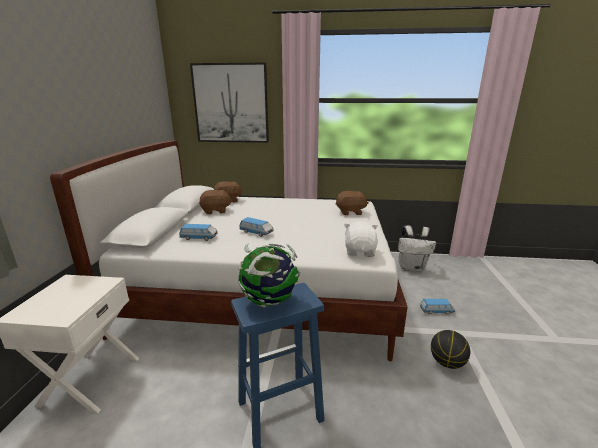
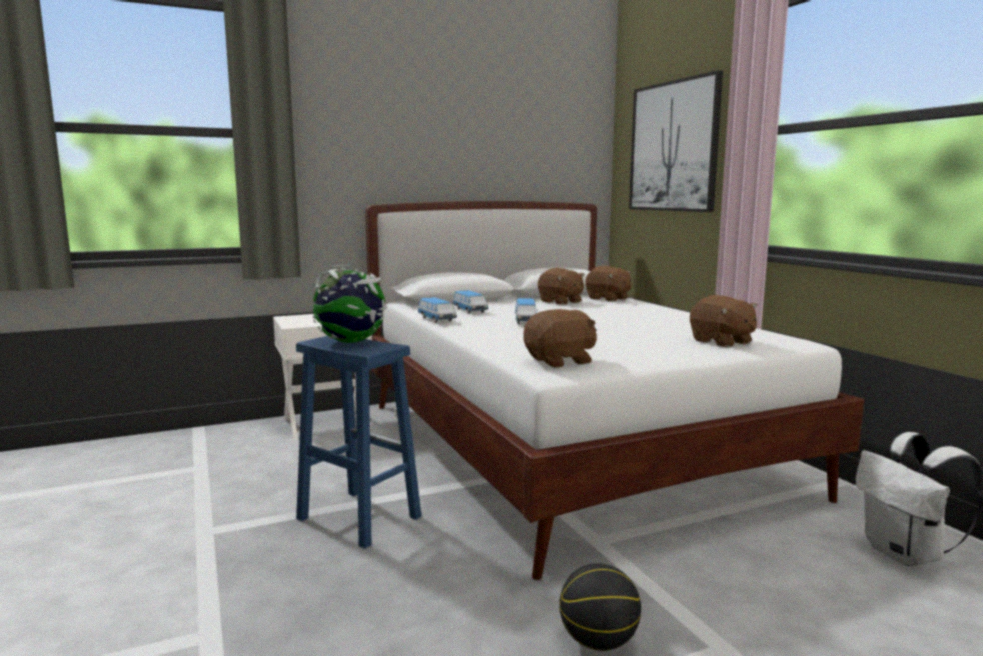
camera: 60 degrees right, 10 degrees down
(360, 251) = (560, 361): white plush toy -> brown plush toy
(436, 311) = (768, 610): toy car -> toy car (437, 319)

